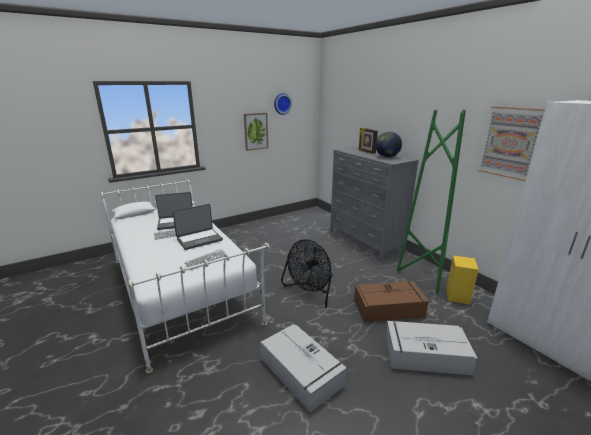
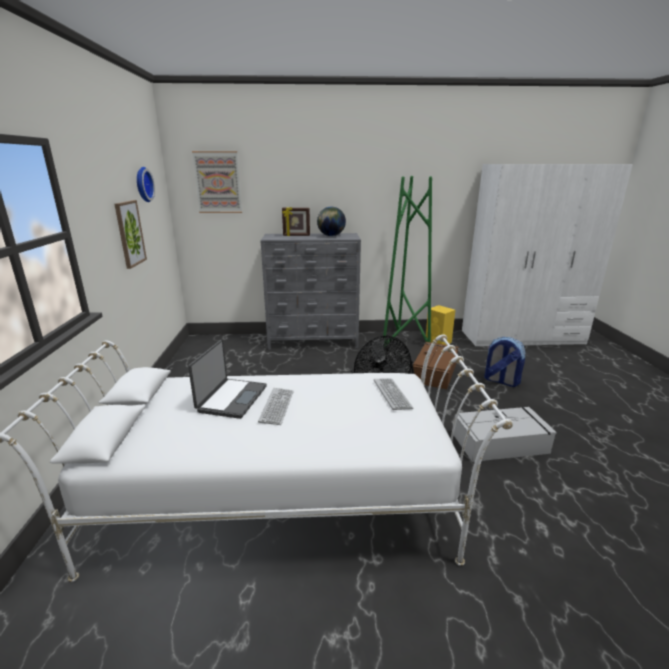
camera: 60 degrees left, 0 degrees up
(199, 239) = (322, 389): laptop -> none
(424, 355) = (500, 381): grey storage box -> backpack
(510, 142) = (441, 201): picture -> picture (218, 182)

